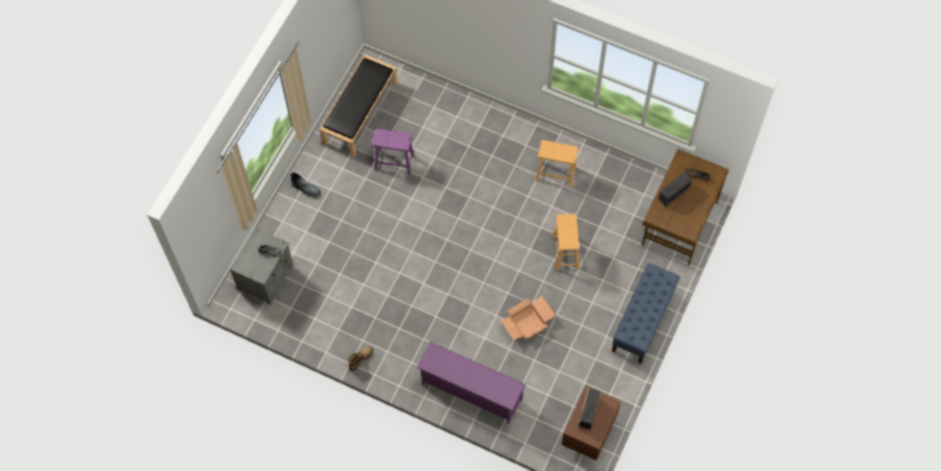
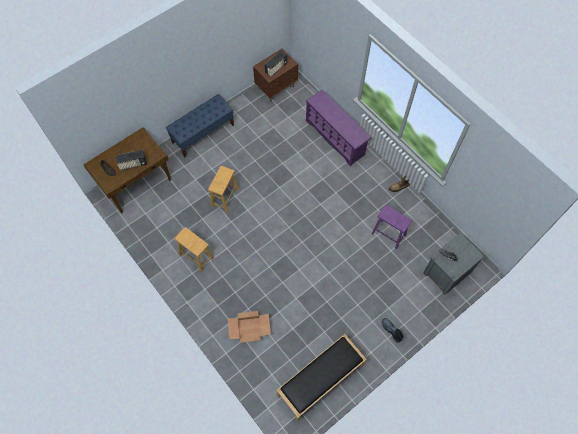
camera: 155 degrees left, 0 degrees up
(394, 161) = (312, 322): purple stool -> purple stool (388, 234)
(527, 323) = (277, 163): cardboard box -> cardboard box (250, 328)

